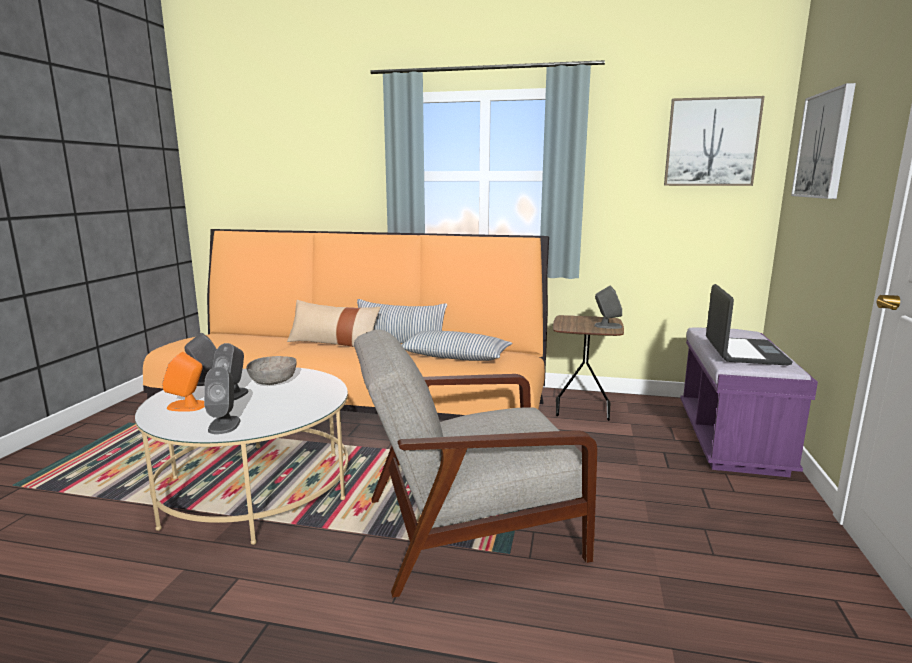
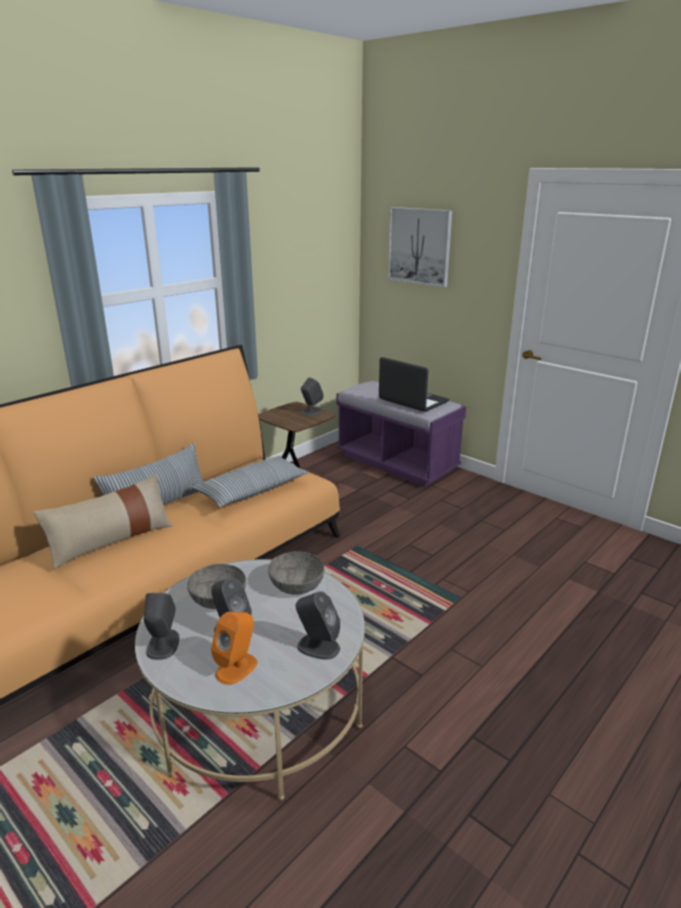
camera: 60 degrees left, 10 degrees up
(311, 399) = (296, 585): none -> grey bowl
(468, 529) = (420, 604): grey armchair -> none
(711, 142) = (322, 237): picture -> none

